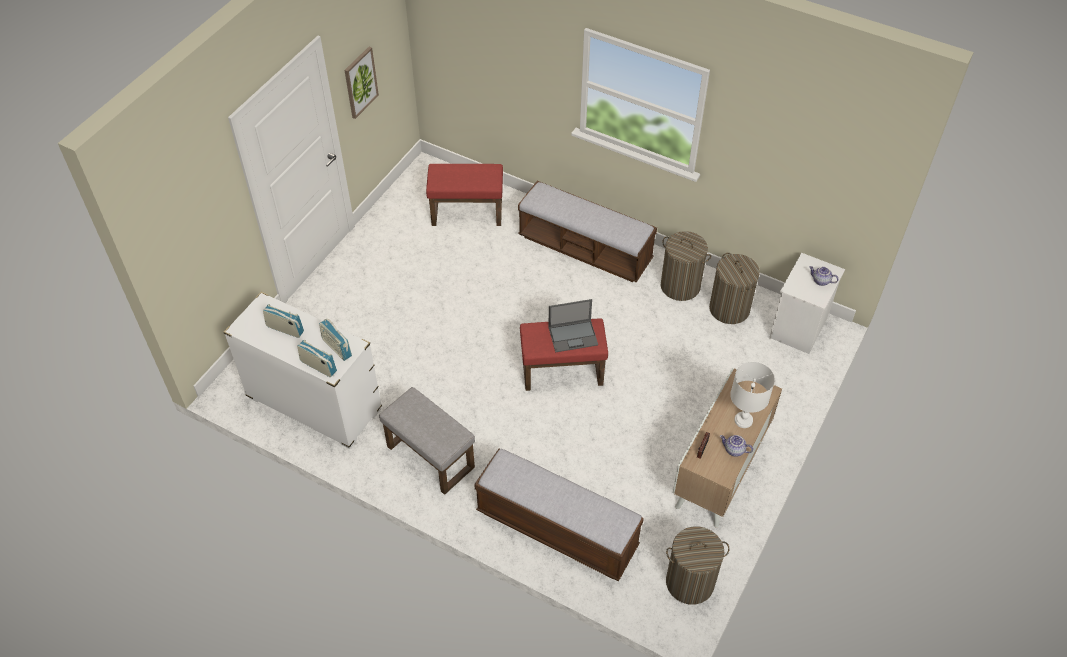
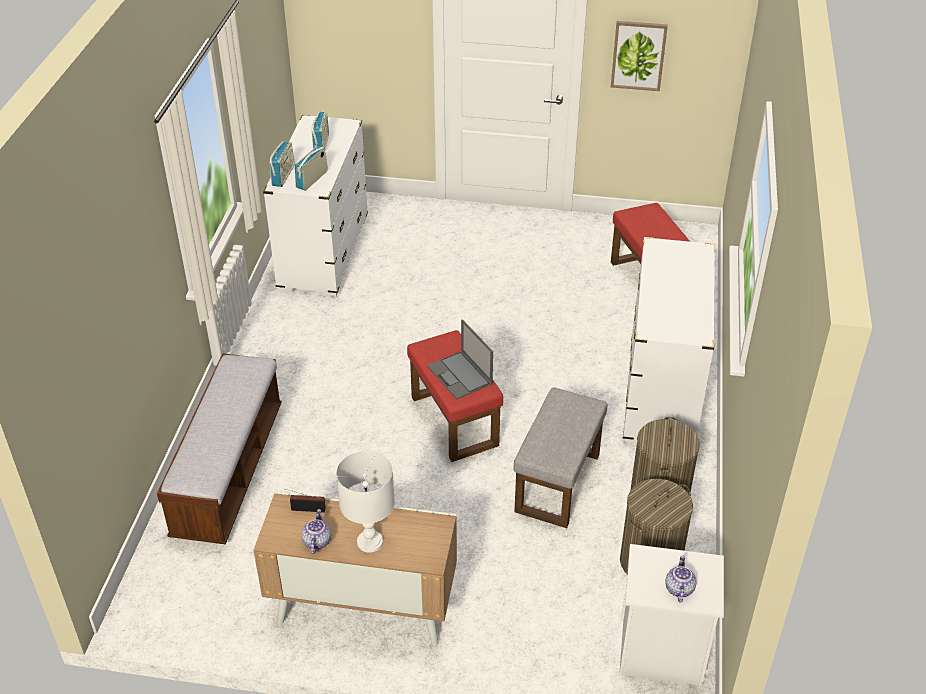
camera: 70 degrees right, 10 degrees down
(429, 457) = (290, 348): grey ottoman -> grey ottoman (557, 481)
(585, 249) = (661, 393): bench -> white dresser
(690, 582) = (188, 611): laundry basket -> none

